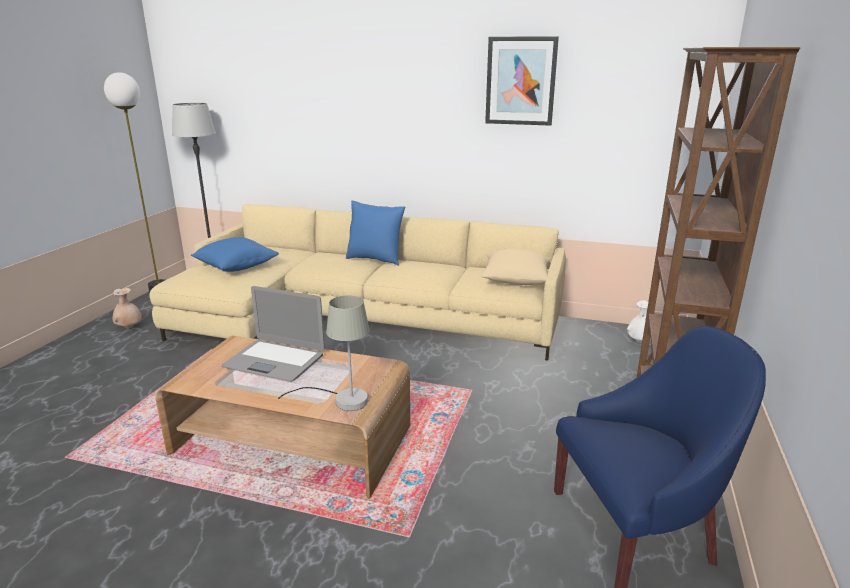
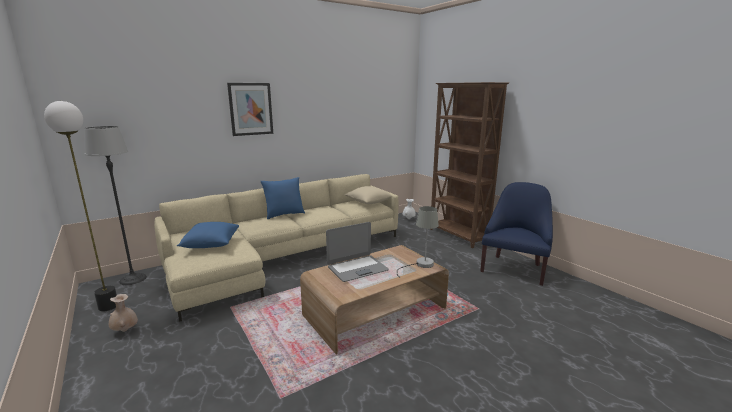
camera: 50 degrees left, 5 degrees down
(520, 81) = (339, 100): picture -> picture (251, 109)

